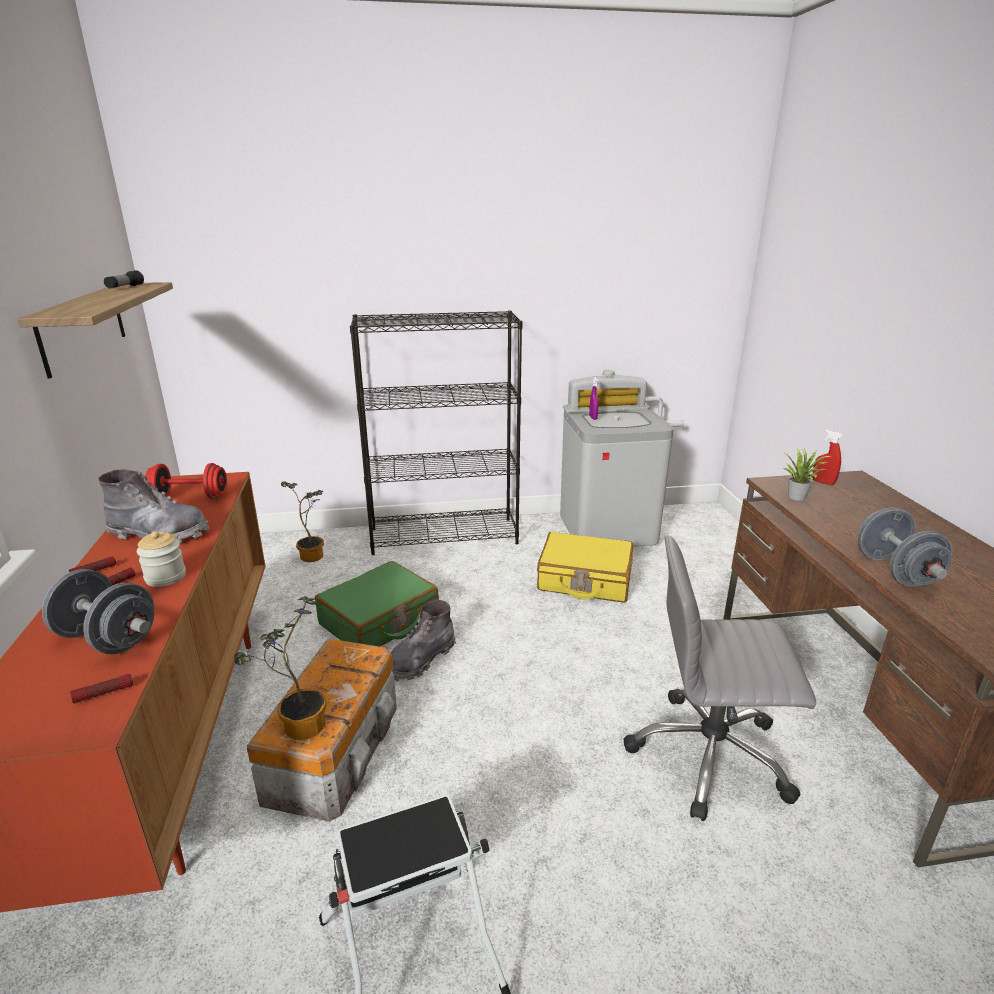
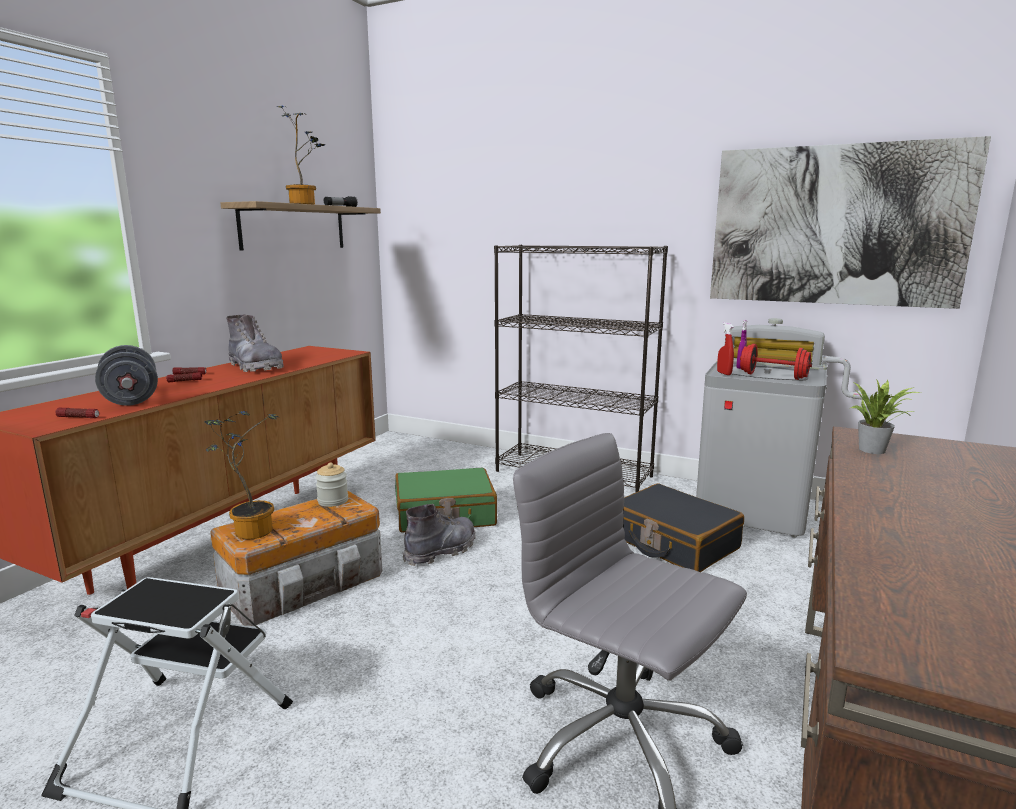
camera: 35 degrees right, 10 degrees down
(165, 577) = (214, 383): jar -> jar (333, 501)
(190, 497) = (309, 356): red dumbbell -> red dumbbell (773, 376)
(313, 554) = (452, 459): potted plant -> potted plant (305, 204)
(421, 660) = (441, 551): grey boot -> grey boot turned 150 degrees clockwise
(585, 579) = (673, 542): yellow suitcase -> black suitcase
(644, 288) = (835, 226): none -> picture
(823, 482) = (947, 447): red spray bottle -> red spray bottle (724, 373)
(895, 571) = (887, 533): grey dumbbell -> none

